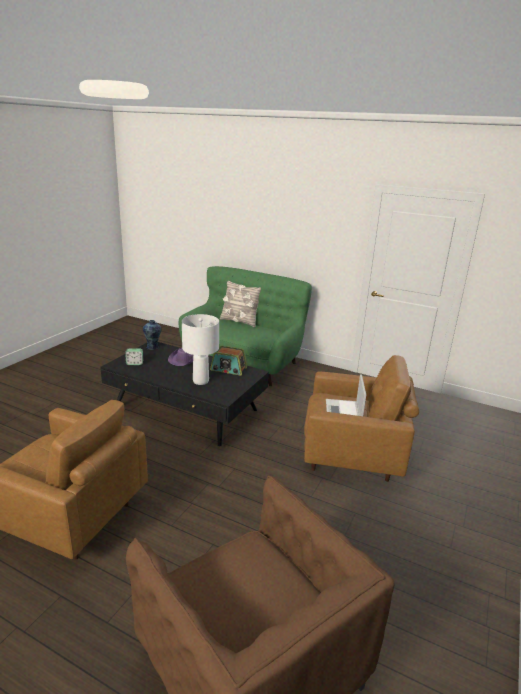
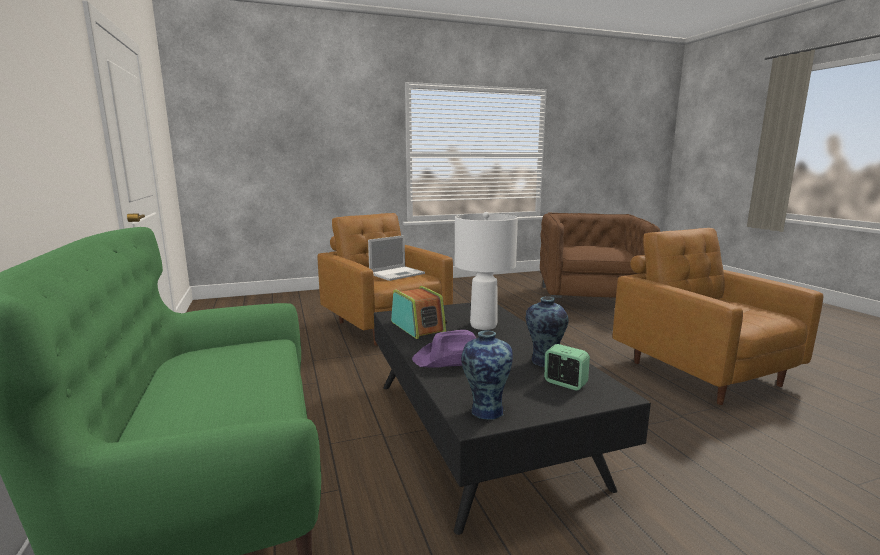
camera: 135 degrees left, 10 degrees down
(150, 370) = (543, 362): none -> vase
(239, 321) = (141, 417): beige pillow -> none

